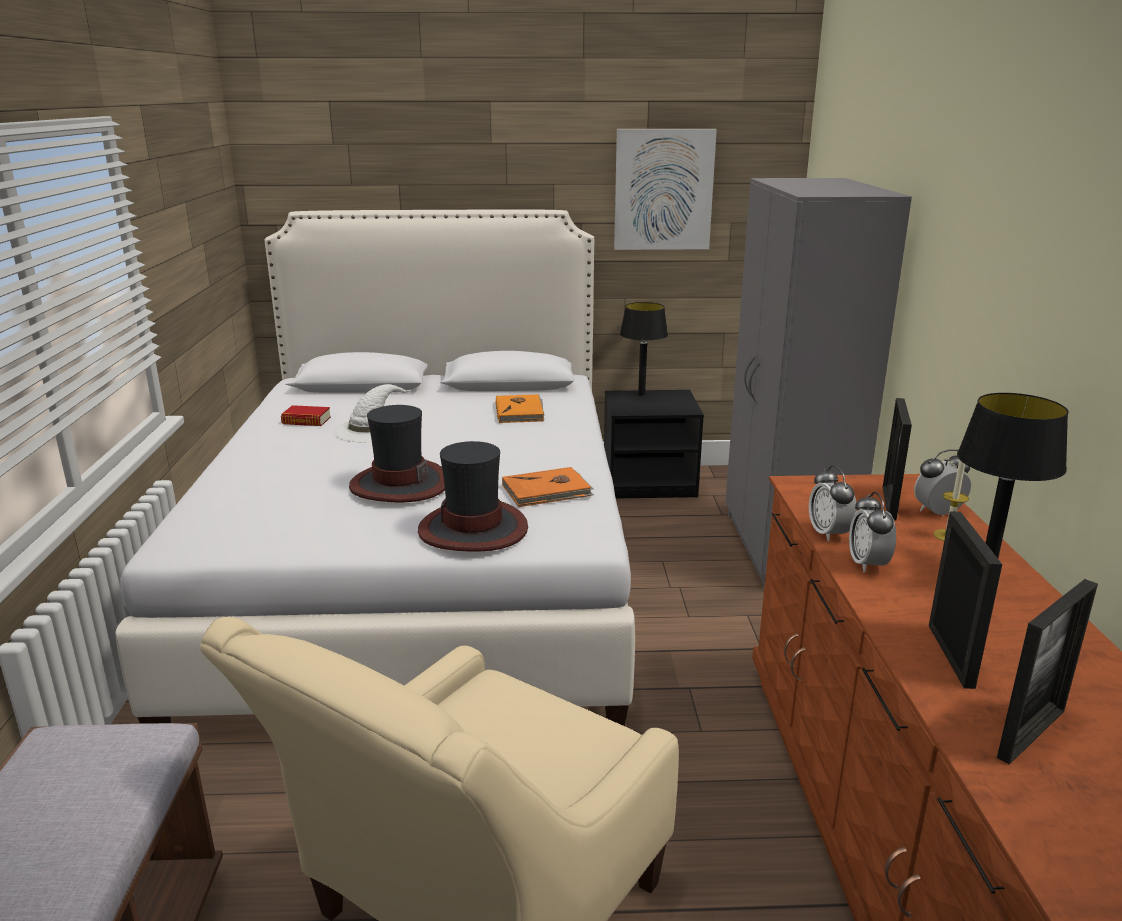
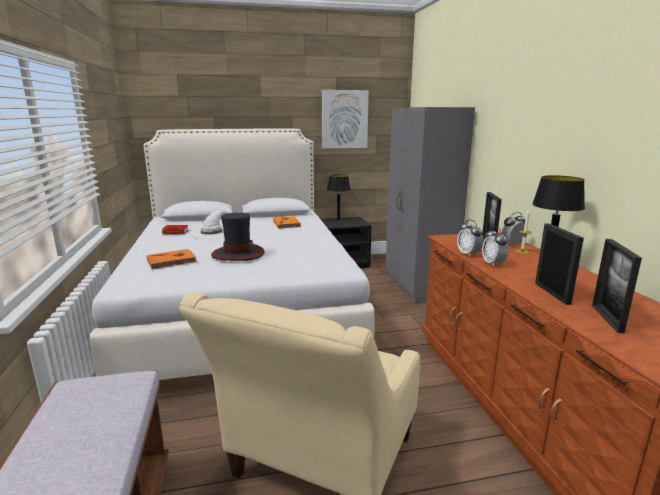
camera: 10 degrees left, 5 degrees down
(473, 529) = (285, 269): hat -> none
(547, 491) = (315, 253): orange book -> orange book (172, 261)
(1031, 733) = (607, 318): picture frame -> picture frame turned 150 degrees clockwise

